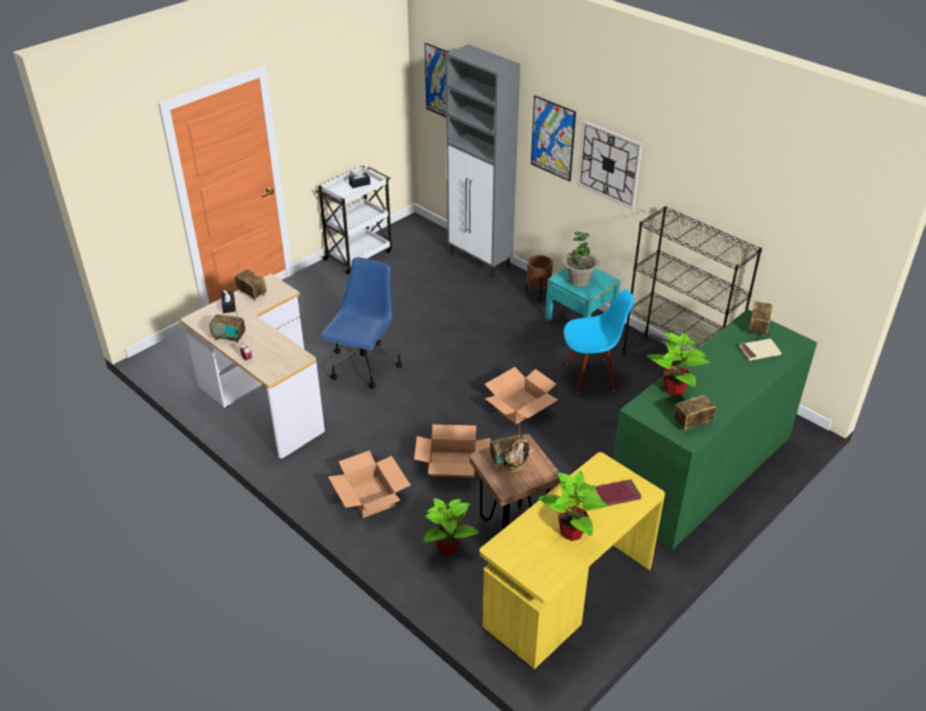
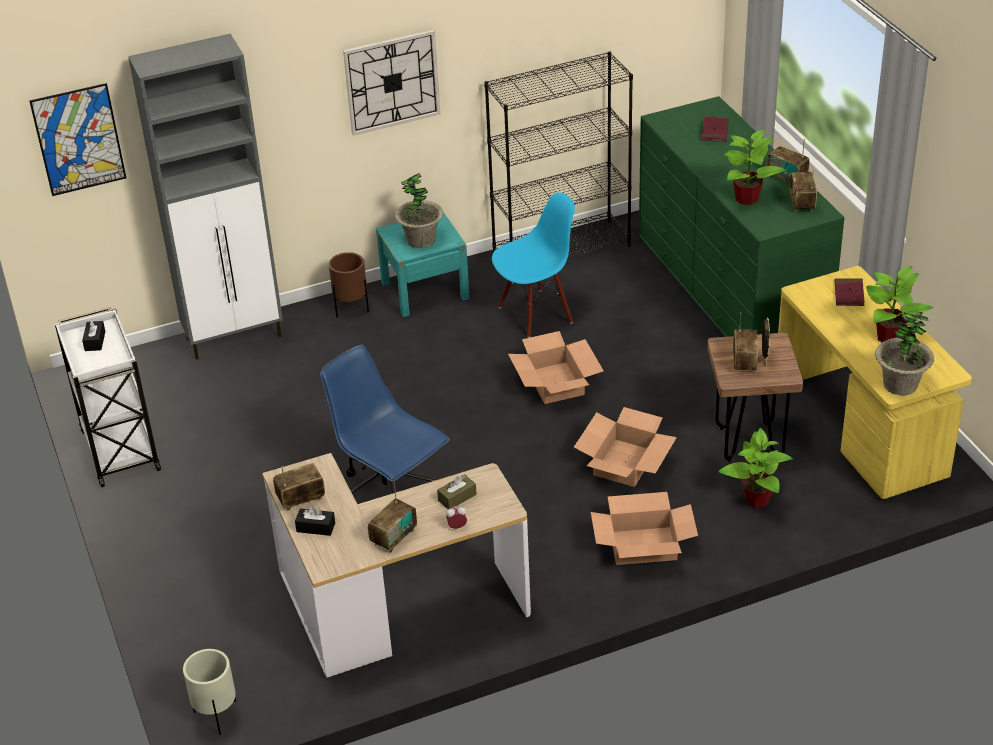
camera: 65 degrees left, 0 degrees up
(161, 357) = (216, 716): none -> beige planter
(275, 352) = (457, 497): none -> brown tissue box
(509, 552) = (900, 385): none -> potted plant
(553, 138) = (298, 101): picture -> none
(591, 376) = (535, 313): blue chair -> blue chair turned 45 degrees clockwise
(758, 328) = (677, 120): radio -> radio (786, 177)
(759, 351) = (714, 131): beige book -> red book

